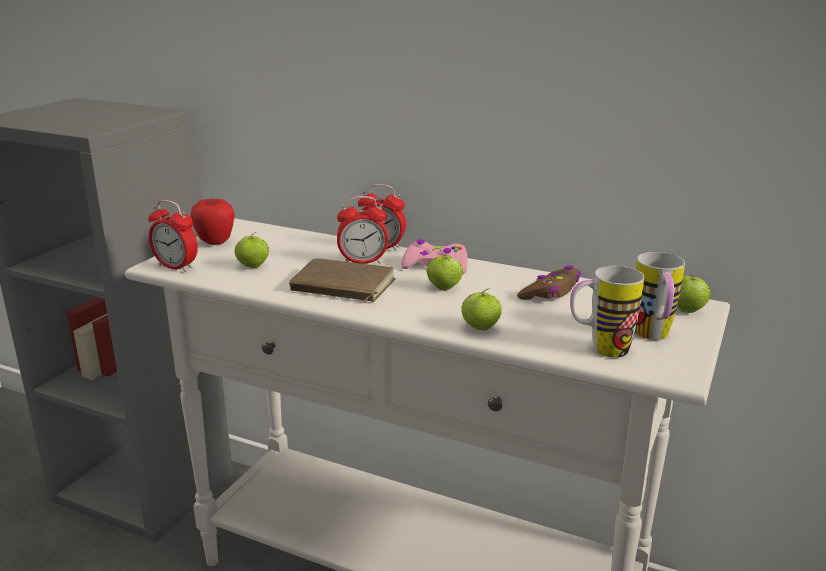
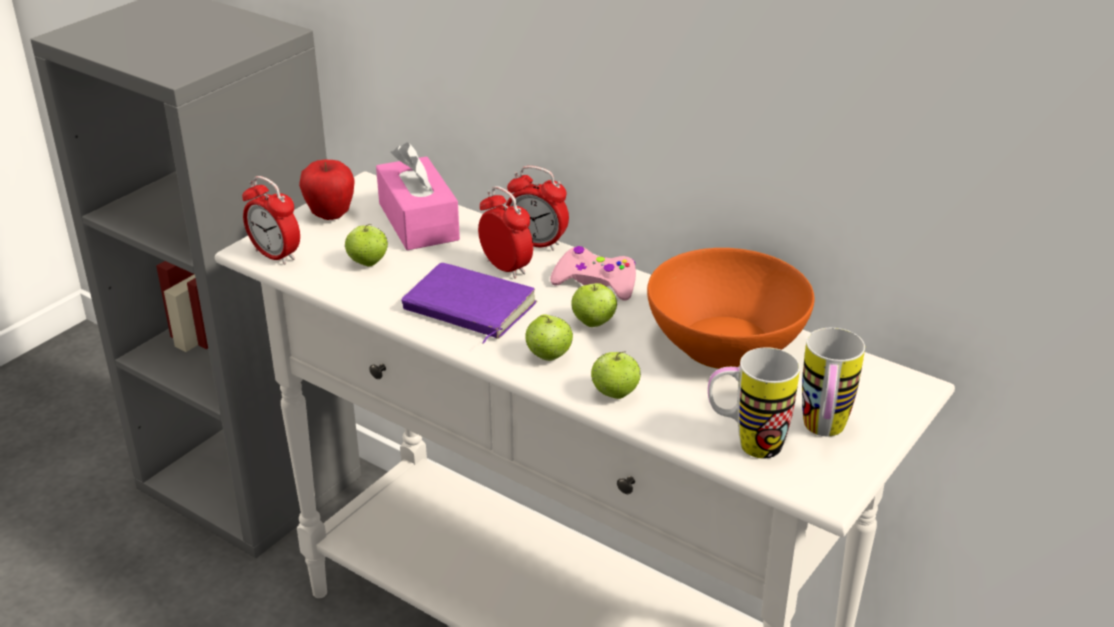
camera: 10 degrees right, 10 degrees up
(286, 241) = (418, 221): none -> pink tissue box
(341, 287) = (467, 309): brown book -> purple book
(363, 262) = (506, 267): alarm clock -> alarm clock turned 135 degrees counterclockwise
(550, 292) = (725, 344): brown game controller -> orange bowl
(687, 310) = (889, 392): apple -> apple (549, 356)

